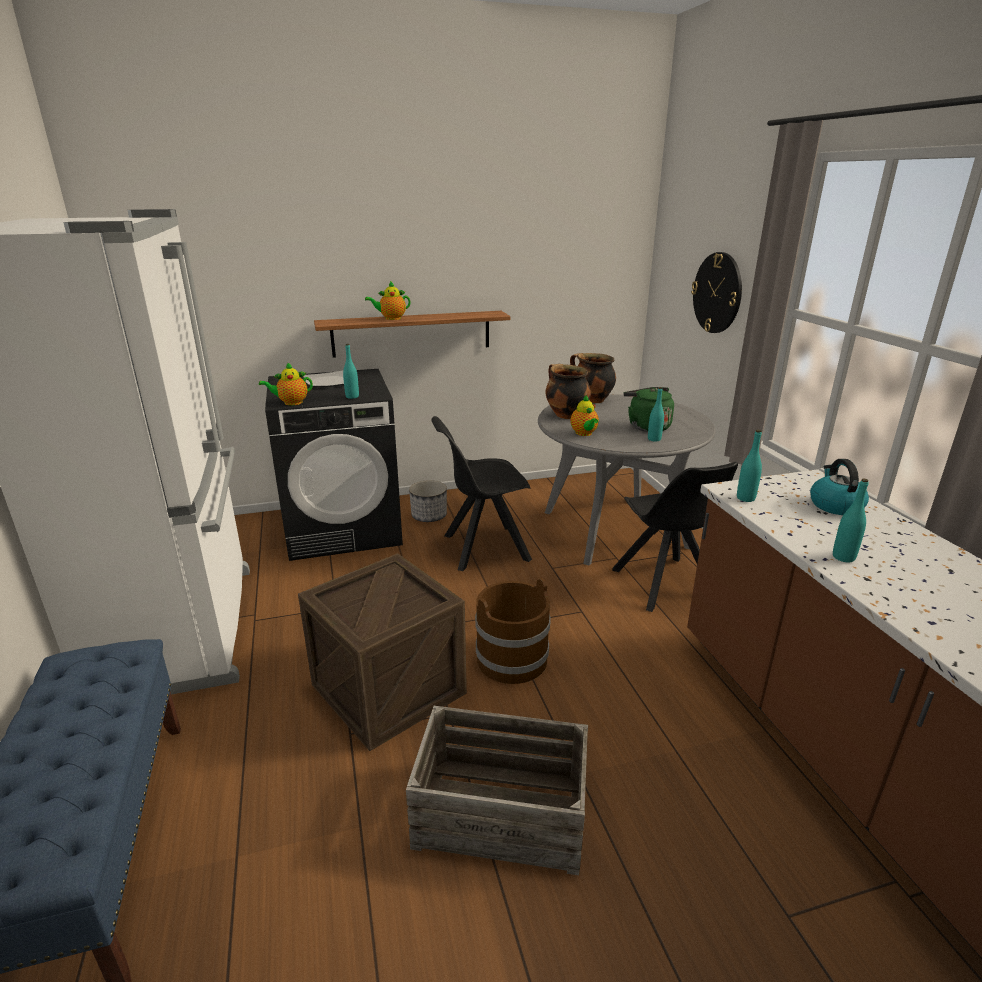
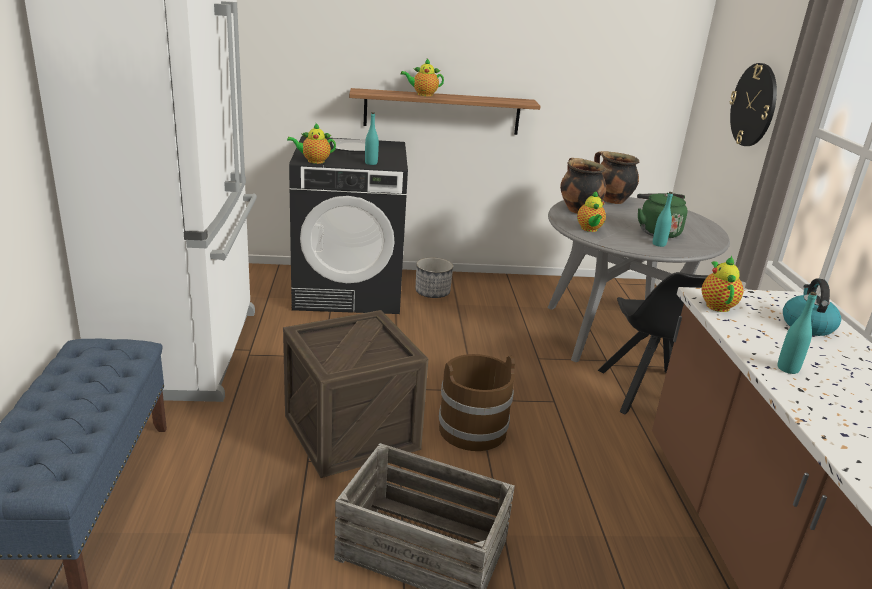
camera: 10 degrees right, 0 degrees up
(483, 548) = (476, 329): black chair -> none
(745, 498) = (716, 305): turquoise bottle -> teapot

